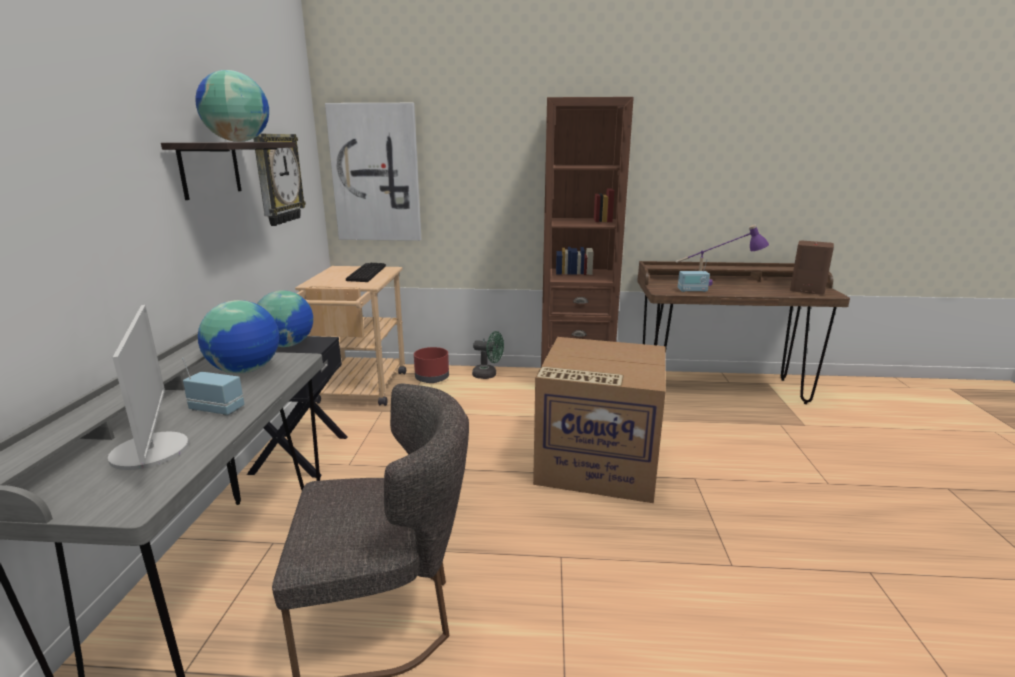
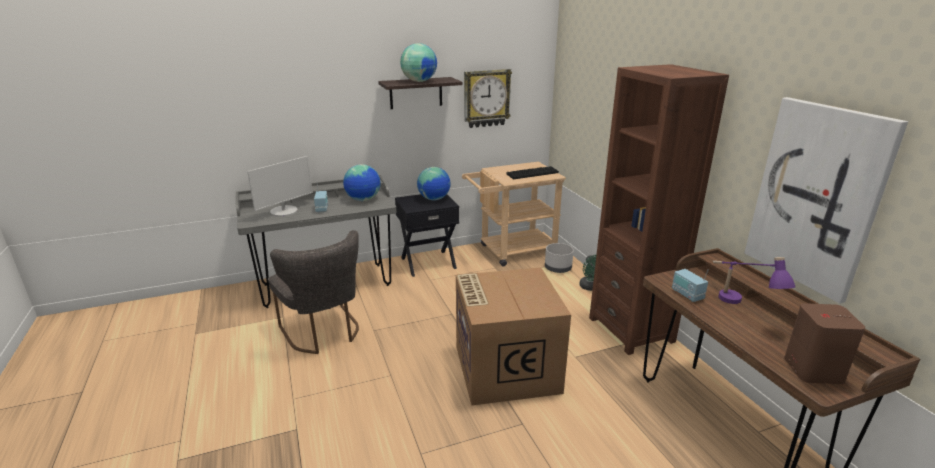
camera: 65 degrees right, 5 degrees up
(376, 173) = (574, 101): picture -> picture (816, 197)
(431, 378) = (557, 268): red planter -> grey planter

